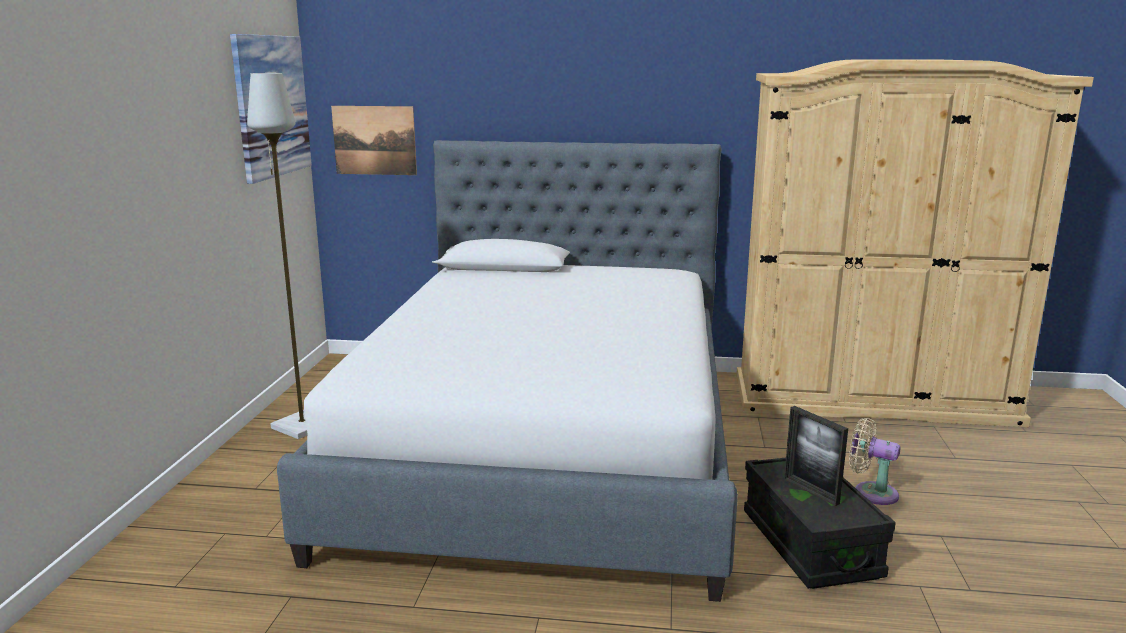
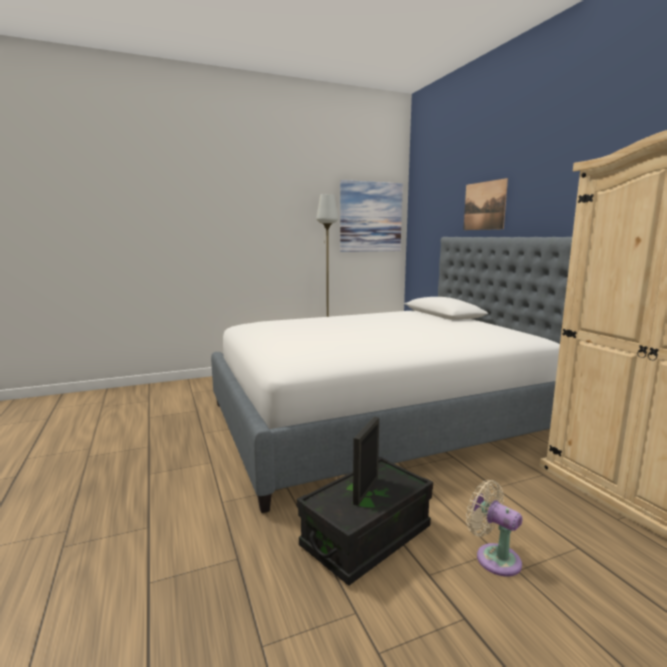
camera: 60 degrees right, 5 degrees down
(374, 140) = (426, 238): picture -> picture (484, 206)
(871, 492) = (493, 557): beige fan -> beige fan turned 45 degrees counterclockwise

